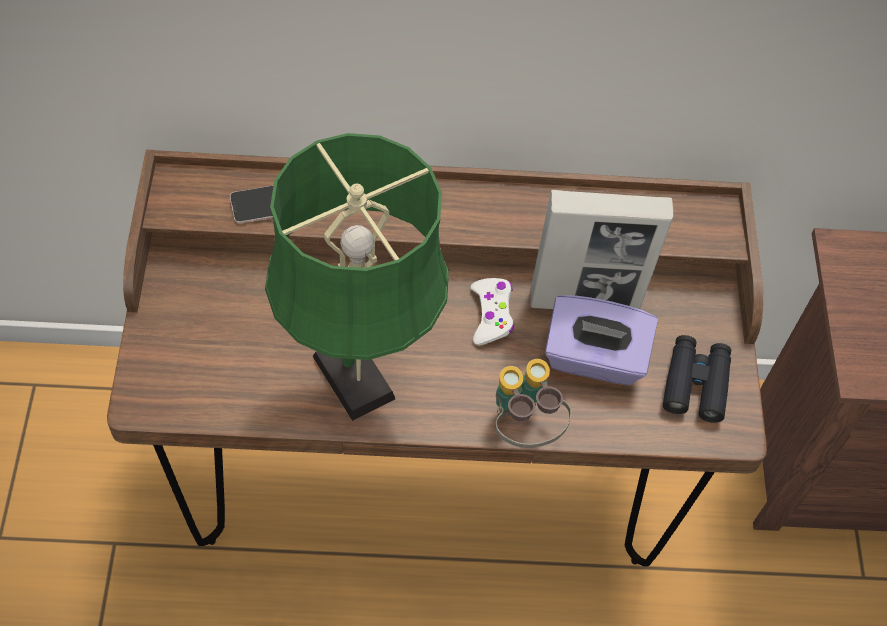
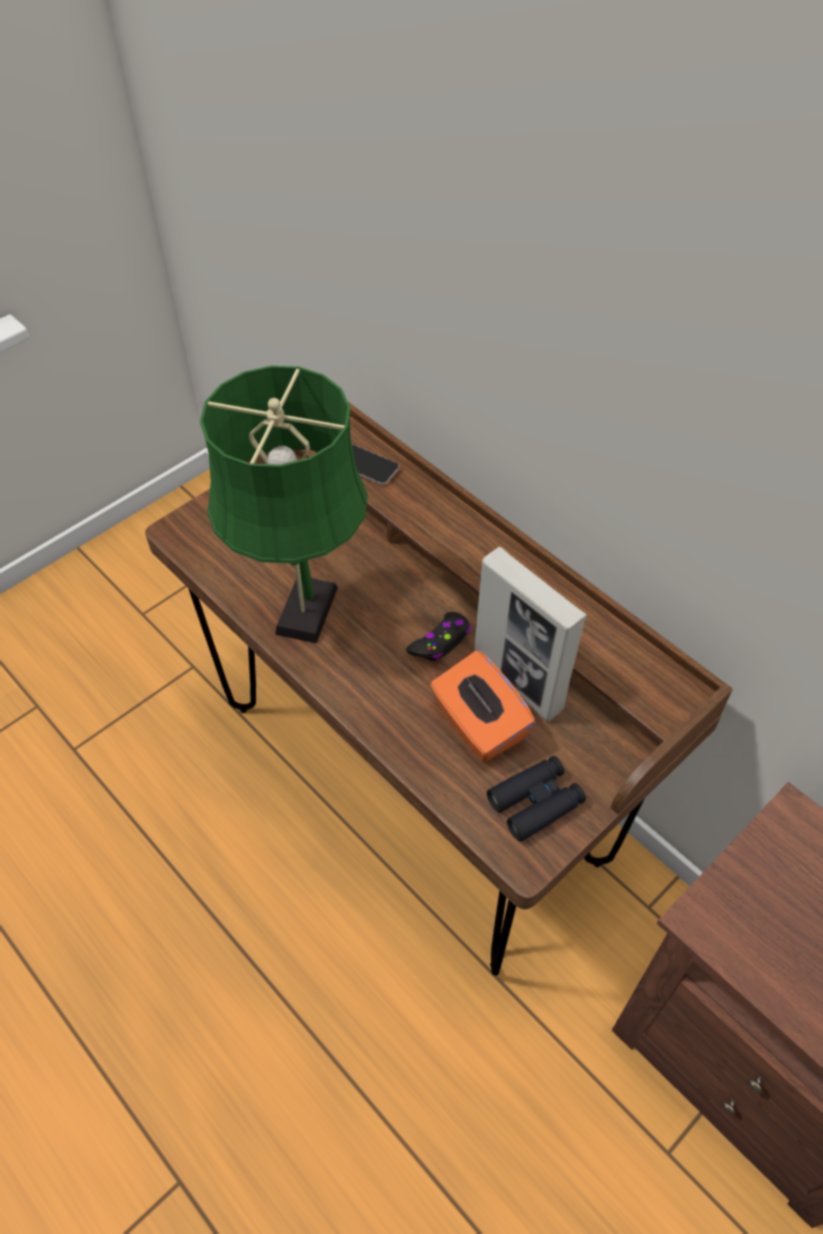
camera: 50 degrees right, 5 degrees down
(491, 315) = (441, 642): white game controller -> black game controller
(524, 426) = (376, 727): binoculars -> none
(594, 359) = (478, 725): purple tissue box -> orange tissue box

